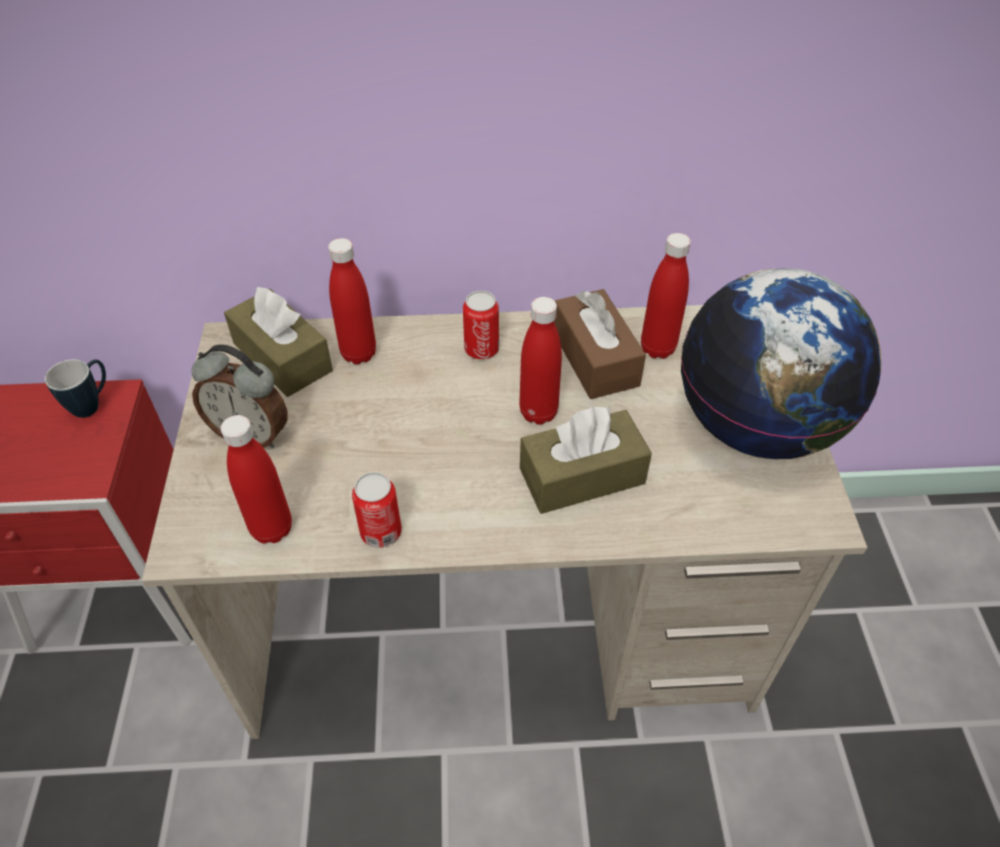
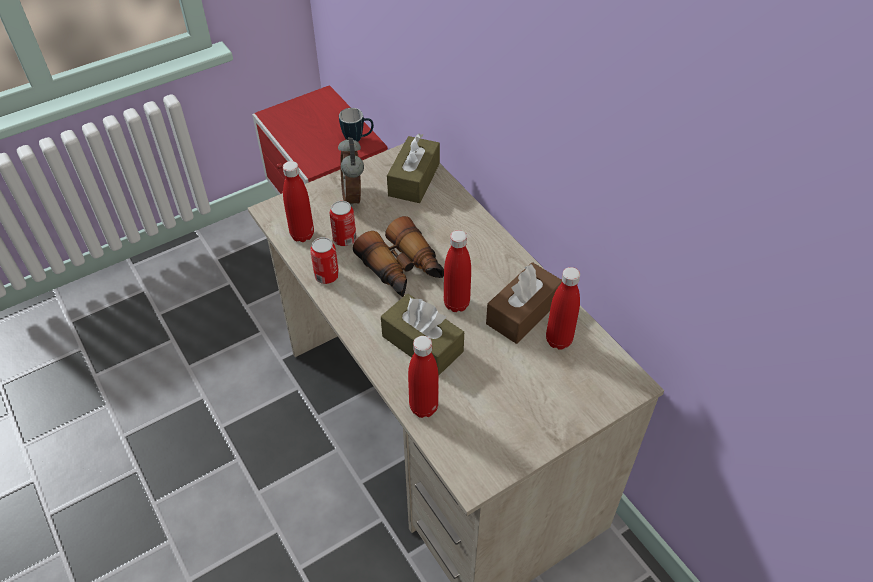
camera: 60 degrees right, 0 degrees up
(359, 353) = (441, 207): red bottle -> red bottle (423, 407)
(437, 440) = (402, 269): none -> binoculars
(481, 349) = (487, 256): can -> can (344, 239)
(757, 426) = (529, 418): globe -> none

